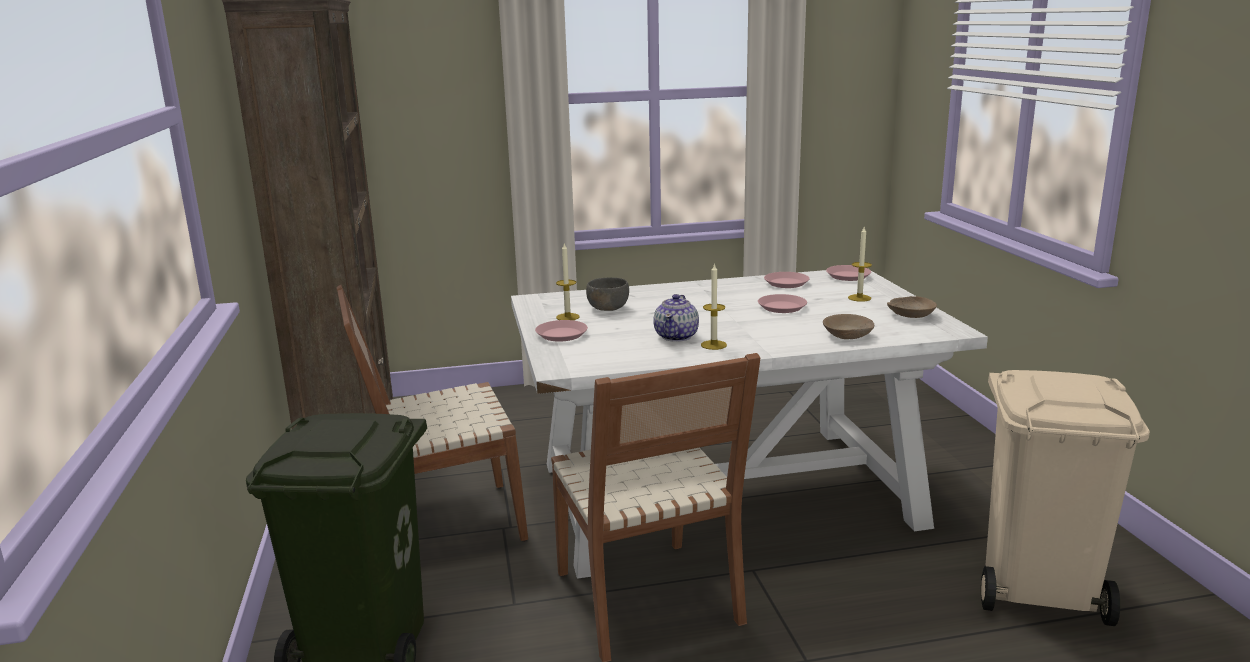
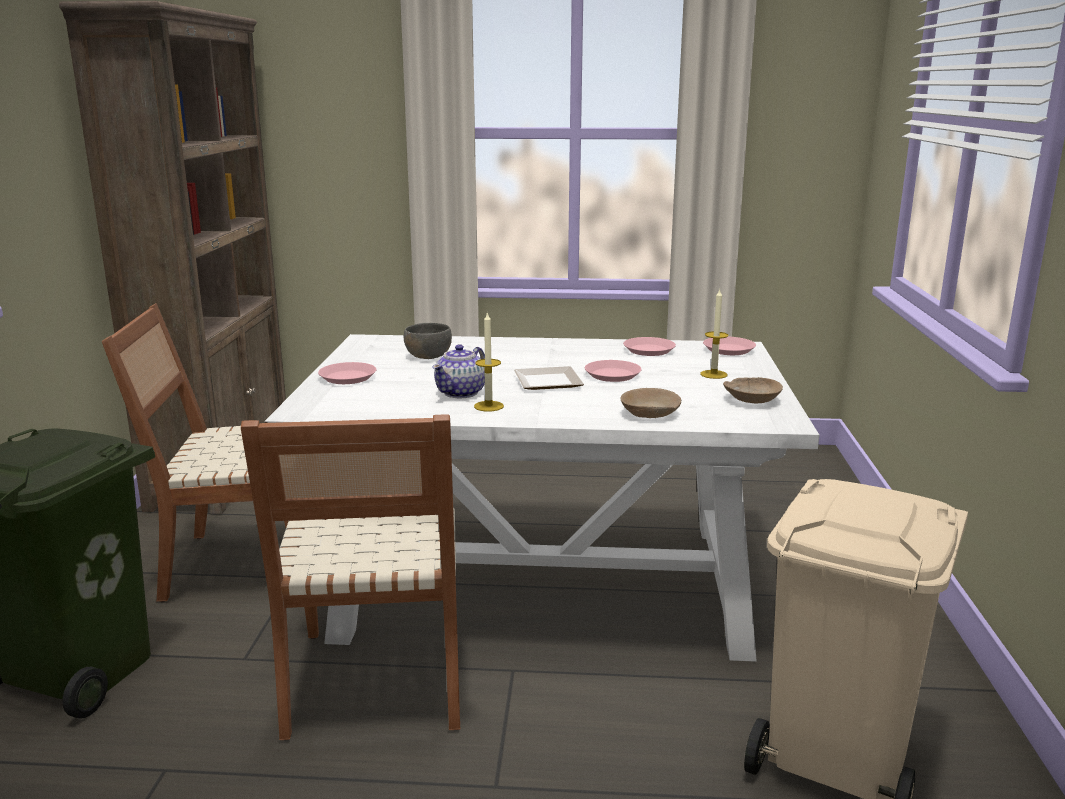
camera: 15 degrees right, 0 degrees up
(567, 317) = (376, 361): candle -> none
(740, 319) = (550, 383): none -> plate

